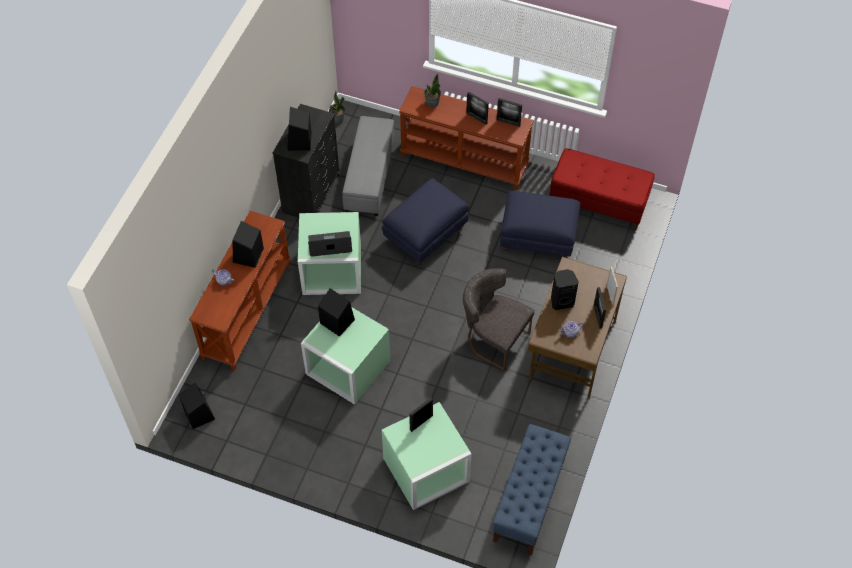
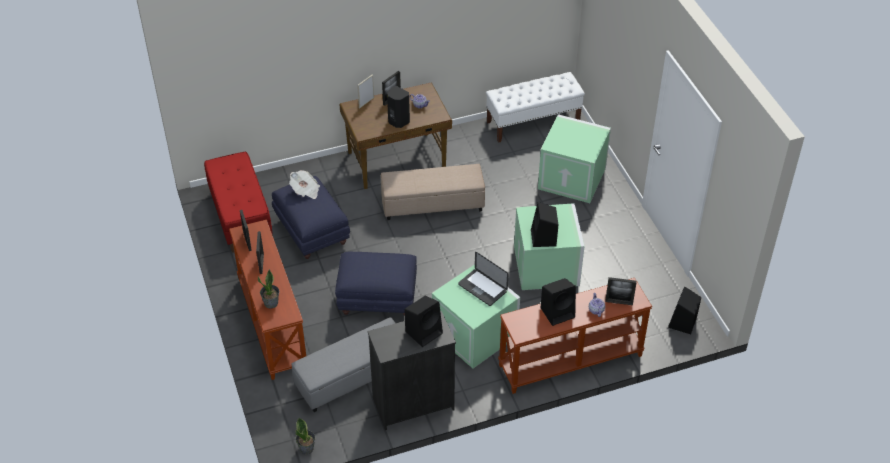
camera: 130 degrees left, 10 degrees down
(421, 422) = (566, 148): picture frame -> picture frame (619, 302)
(493, 338) = (432, 204): grey chair -> beige ottoman
(529, 500) = (533, 122): blue bench -> white bench
(554, 214) = (305, 190): none -> newspaper

